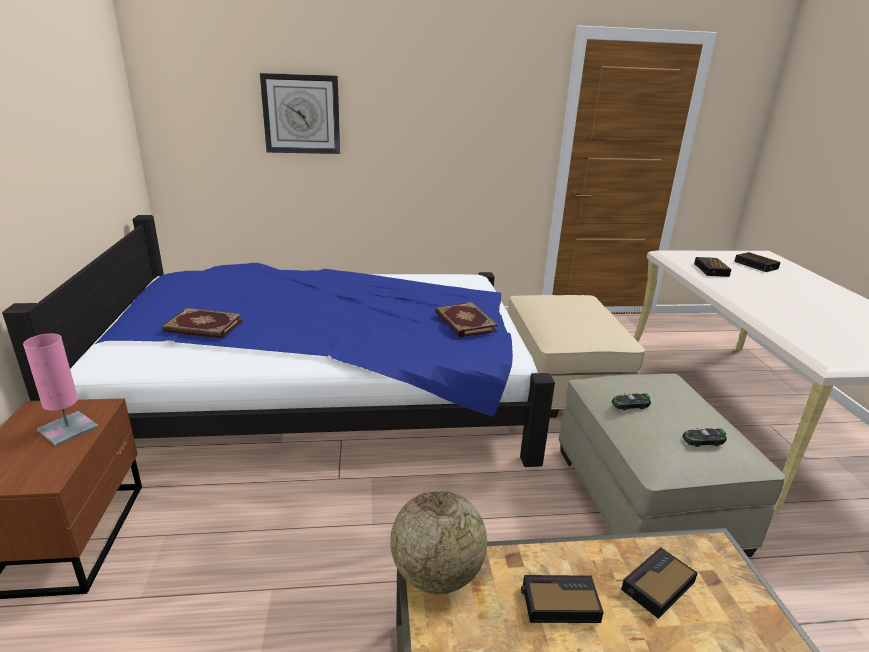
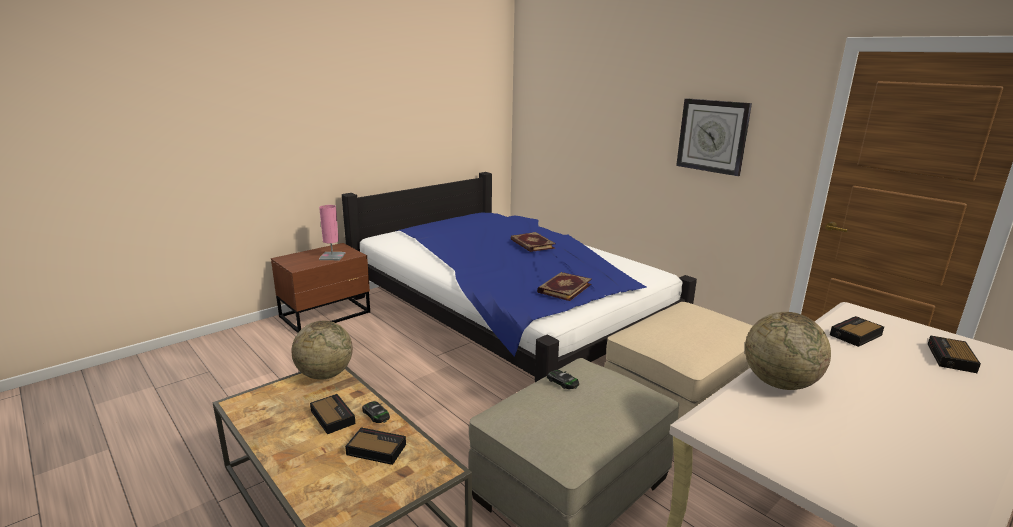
camera: 55 degrees right, 5 degrees down
(203, 327) = (438, 238): book -> book (531, 244)
(301, 114) = (597, 115): wall clock -> wall clock (712, 136)
(703, 440) = (552, 424): toy car -> toy car (376, 415)
(777, 317) = (779, 383): none -> globe

